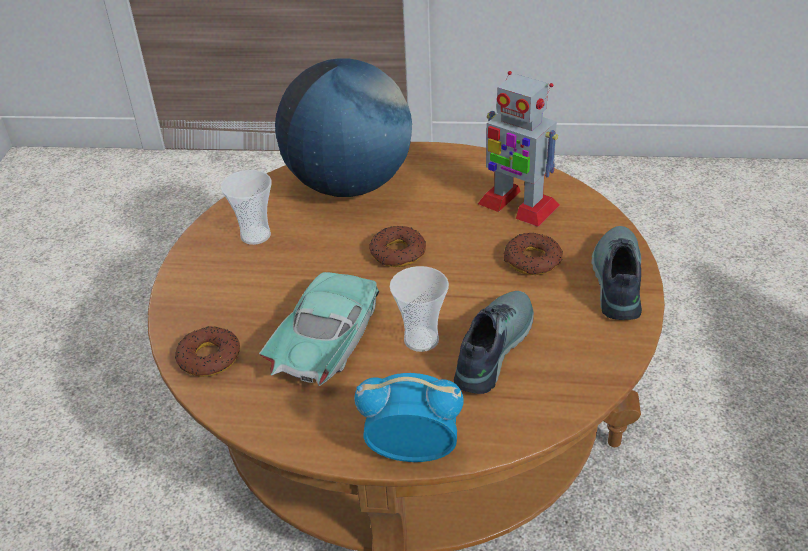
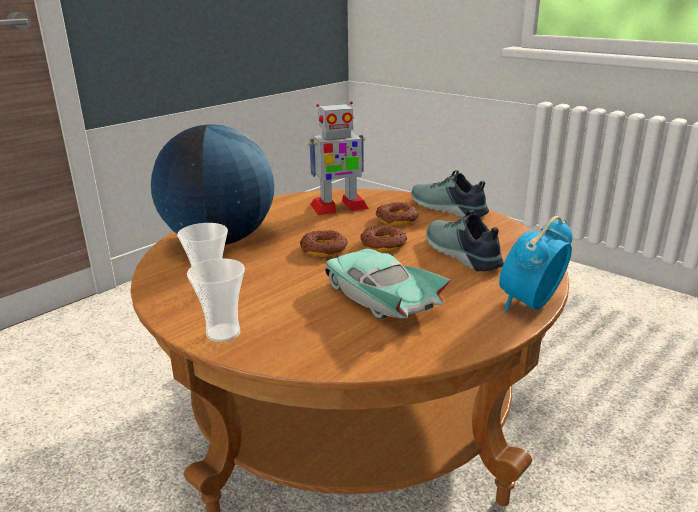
camera: 55 degrees left, 15 degrees down
(209, 357) = (329, 351): donut -> donut (383, 244)
(421, 339) = (424, 269): cup -> cup (223, 333)

